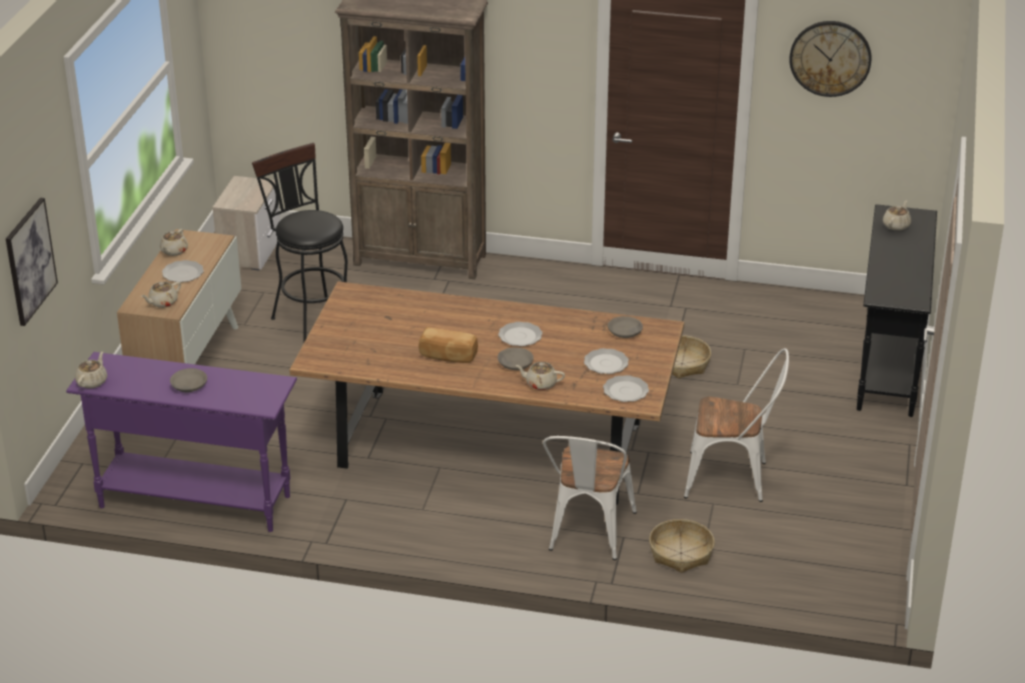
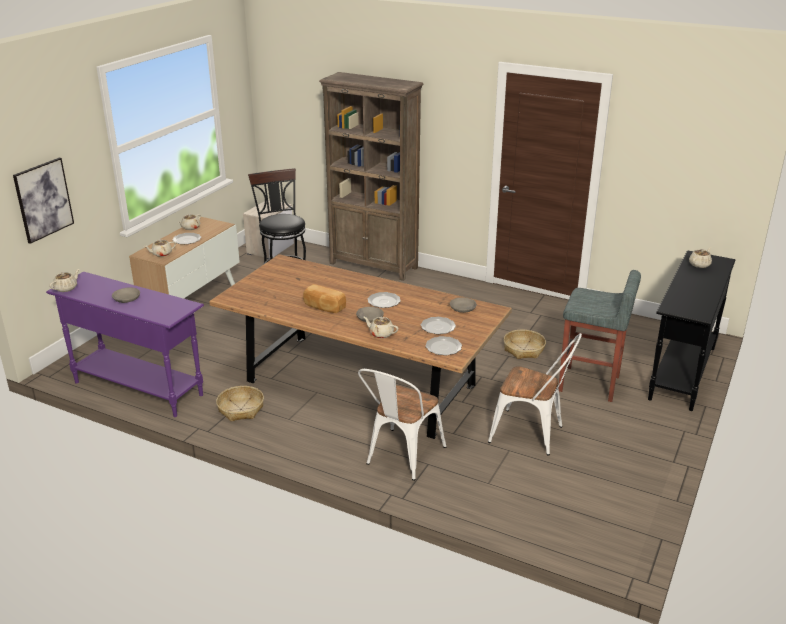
camera: 15 degrees right, 5 degrees down
(680, 553) = (467, 484): basket -> basket (241, 409)
(781, 400) = (590, 384): none -> grey stool
(830, 58) = (662, 135): wall clock -> none

